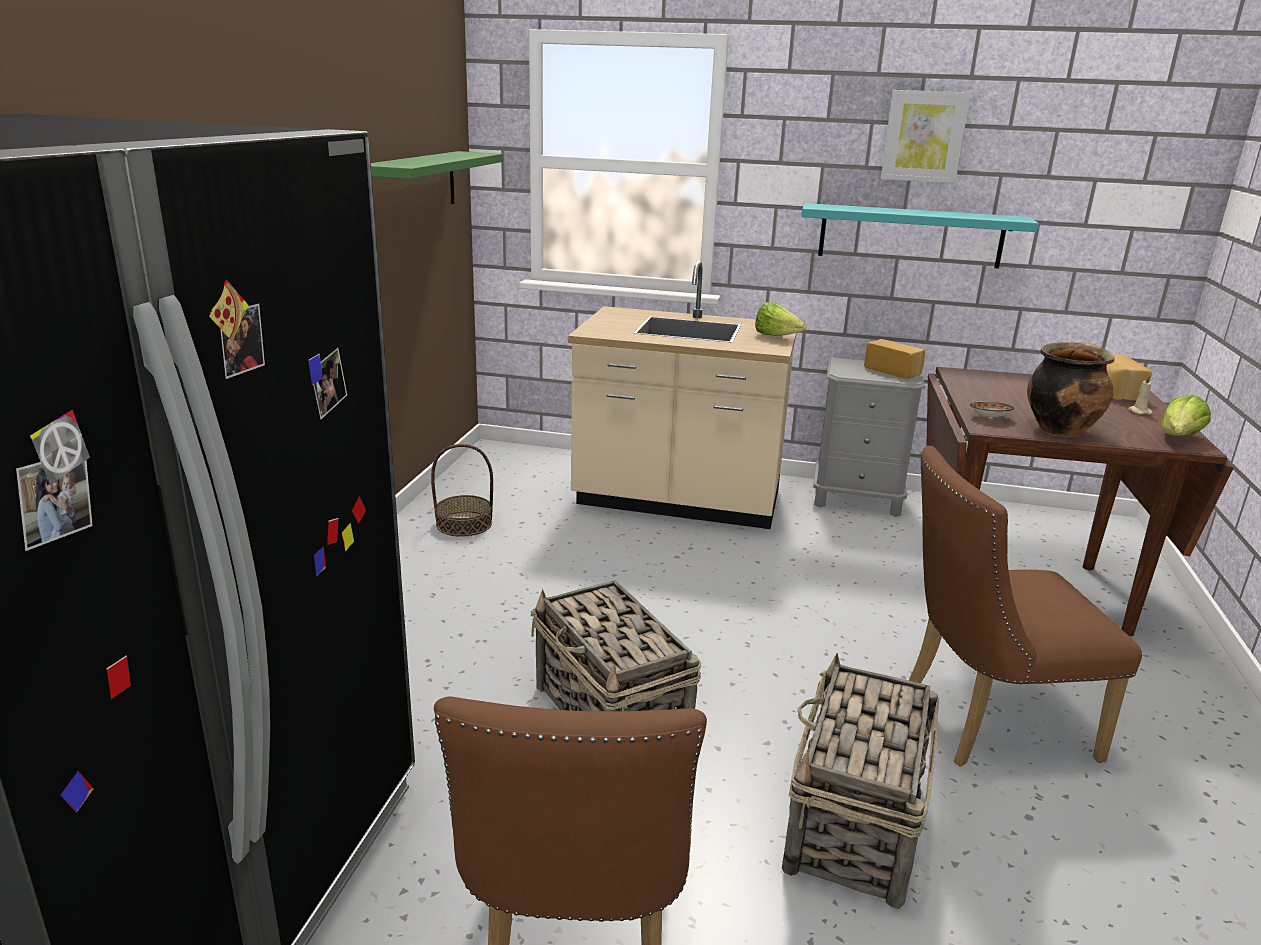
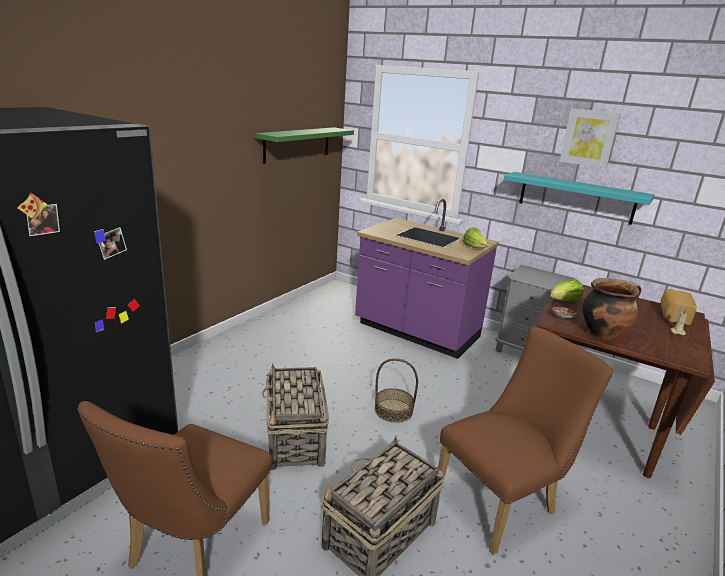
camera: 20 degrees right, 0 degrees up
(464, 524) = (296, 322): basket -> basket (393, 410)
(678, 501) = (416, 332): beige counter -> purple counter
(893, 371) = (553, 278): bread -> none
(982, 722) = (502, 501): brown chair -> brown chair turned 135 degrees clockwise
(1178, 438) = (685, 354): lettuce -> lettuce (563, 302)

